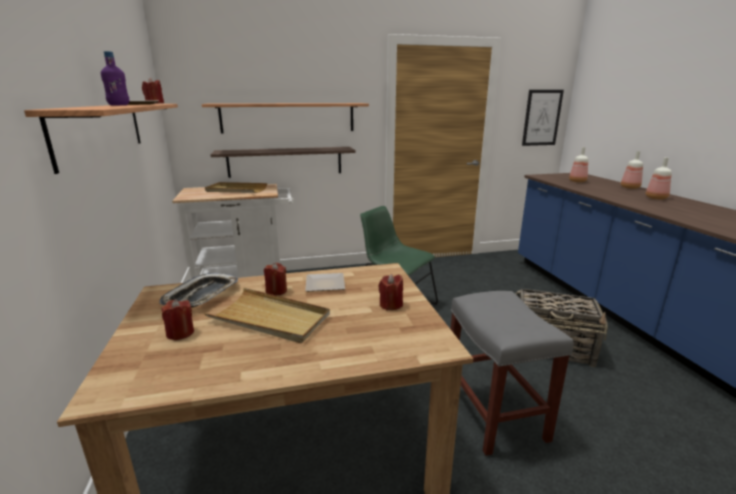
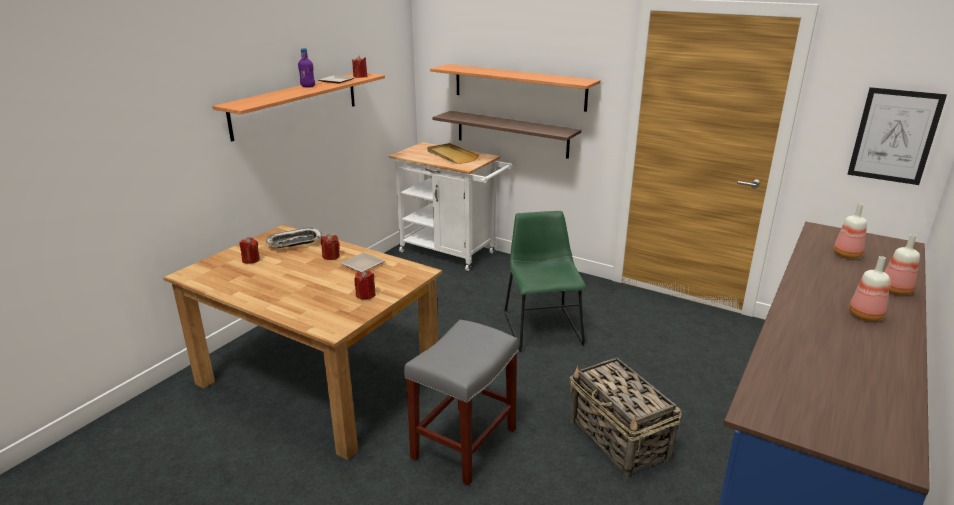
camera: 45 degrees right, 5 degrees up
(270, 318) = (296, 271): beige tray -> none

